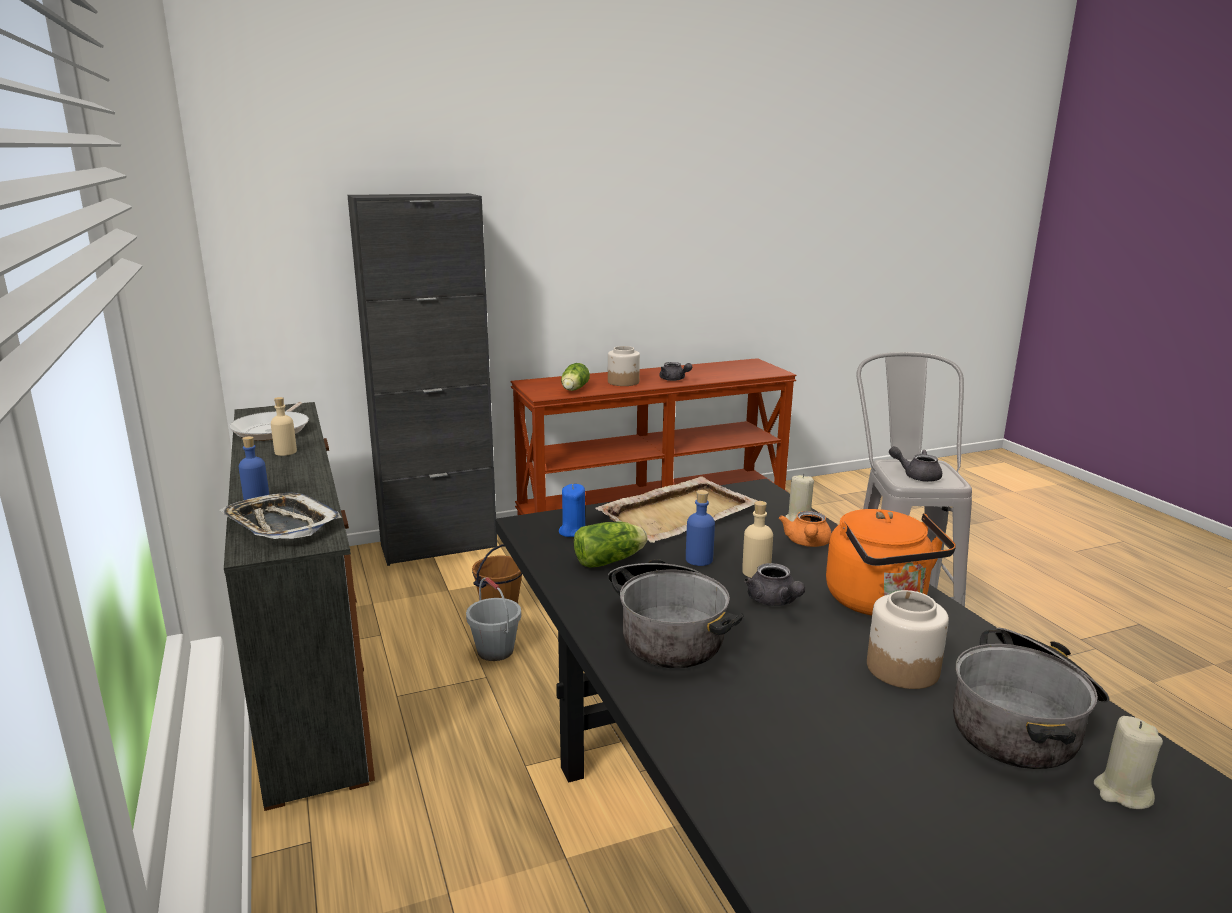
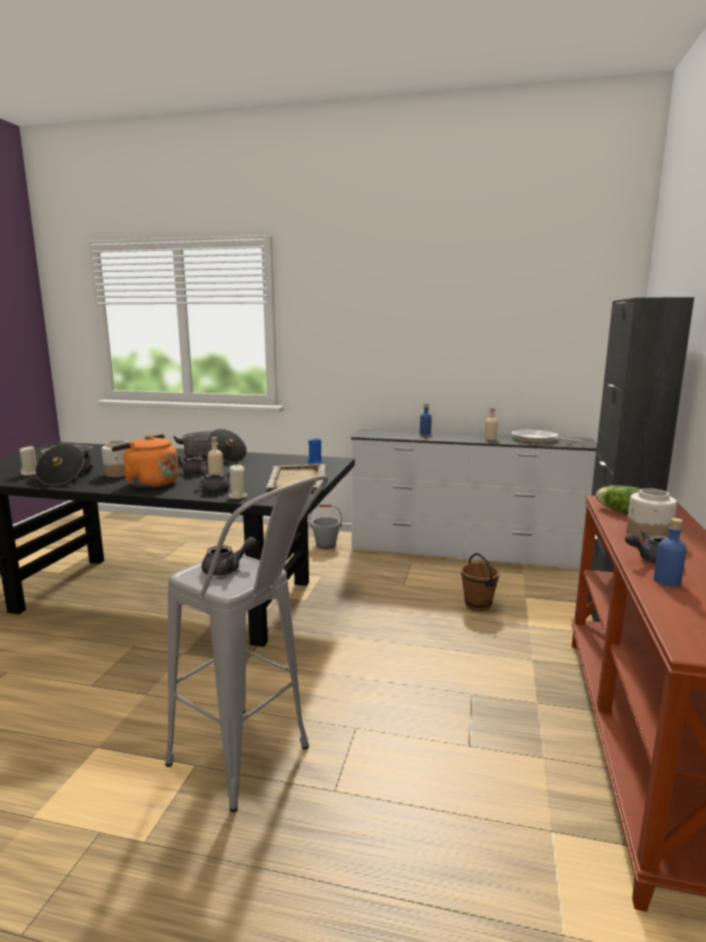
camera: 125 degrees right, 5 degrees down
(281, 525) = (389, 433): tray -> none
(308, 661) = (466, 551): brown dresser -> white dresser
(495, 651) = (428, 592): grey bucket -> grey bucket (326, 545)
(611, 560) = (276, 463): lettuce -> none
(699, 559) = (246, 472): blue bottle -> blue bottle (667, 581)
(807, 543) = (214, 489): orange teapot -> grey teapot

